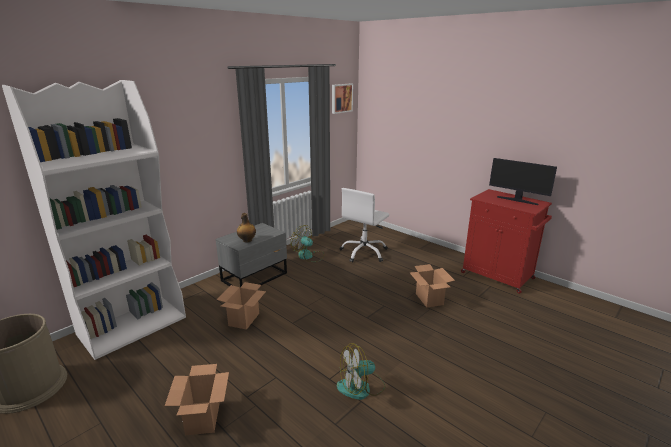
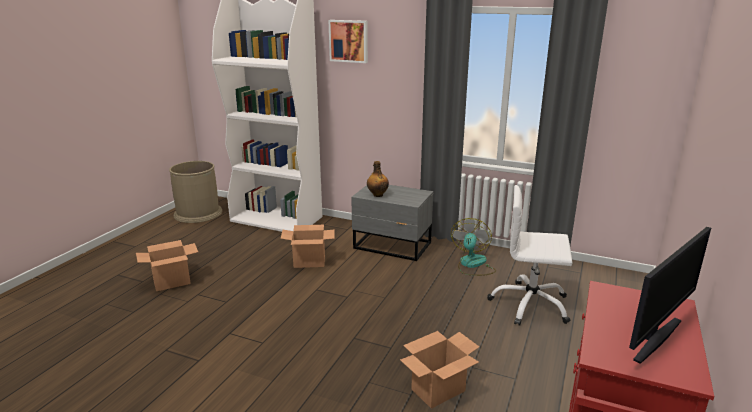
camera: 70 degrees right, 0 degrees up
(341, 98) = (647, 51): picture -> picture (349, 41)
(361, 387) = (219, 356): fan -> none
(517, 200) = (654, 338): monitor -> monitor turned 150 degrees counterclockwise

